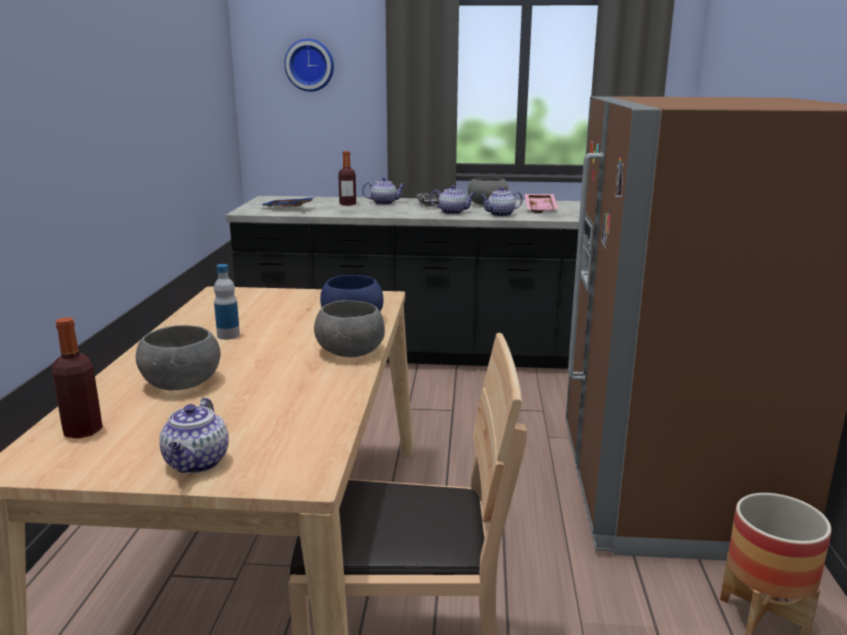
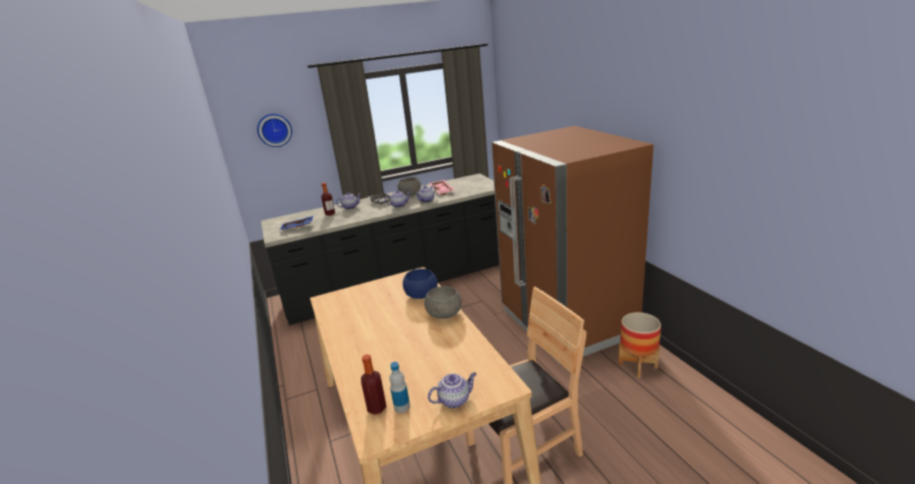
camera: 25 degrees left, 5 degrees up
(181, 383) = (387, 363): grey bowl -> none
(197, 463) = (454, 400): teapot -> teapot turned 90 degrees counterclockwise
(228, 335) = (370, 326): bottle -> bottle (402, 407)

